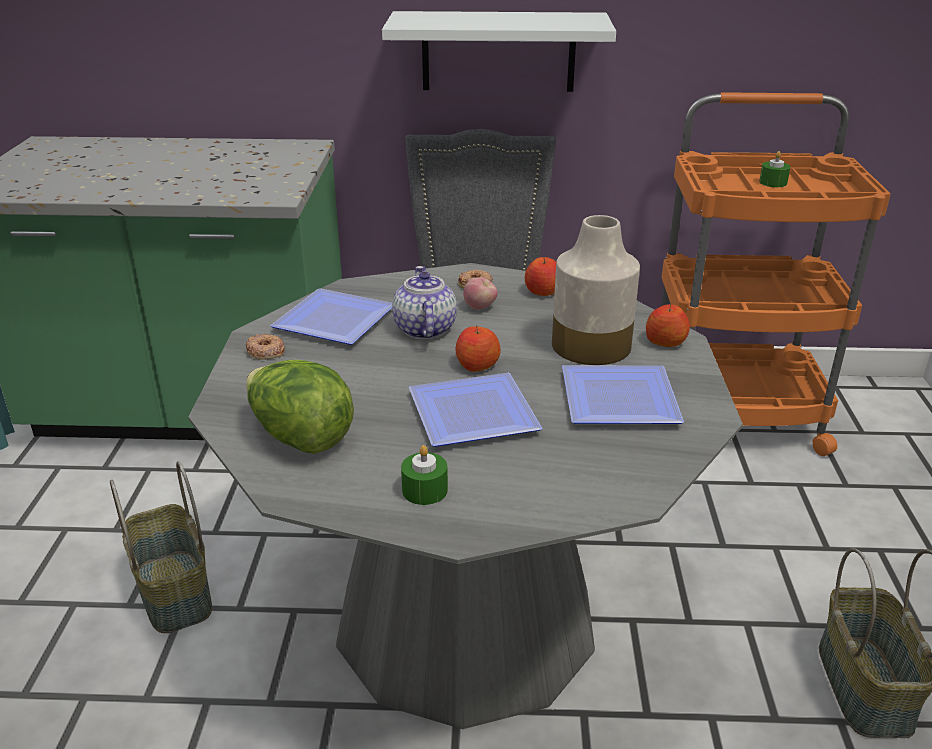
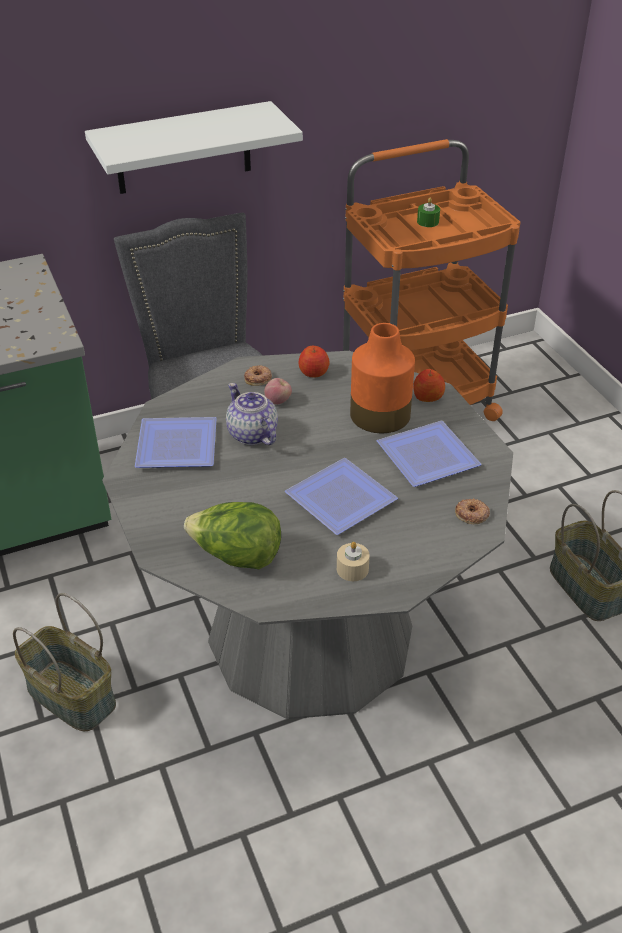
camera: 25 degrees left, 10 degrees up
(265, 351) = (147, 491): donut -> donut (472, 514)
(425, 490) = (352, 569): green candle -> beige candle
(477, 365) = (314, 456): apple -> none
(591, 345) = (380, 414): beige vase -> orange vase

